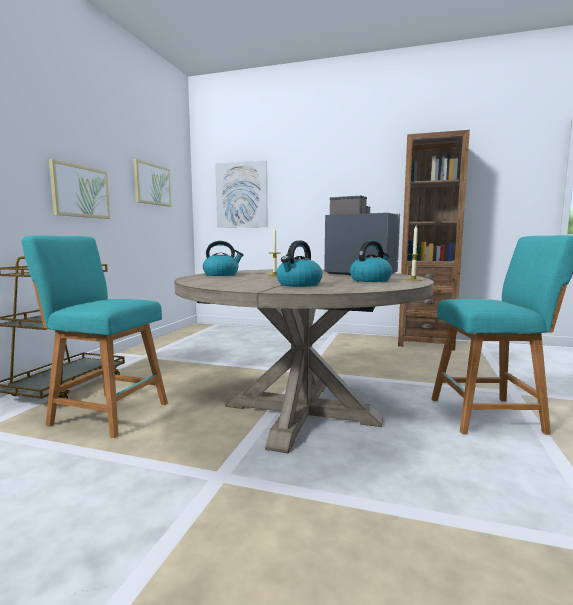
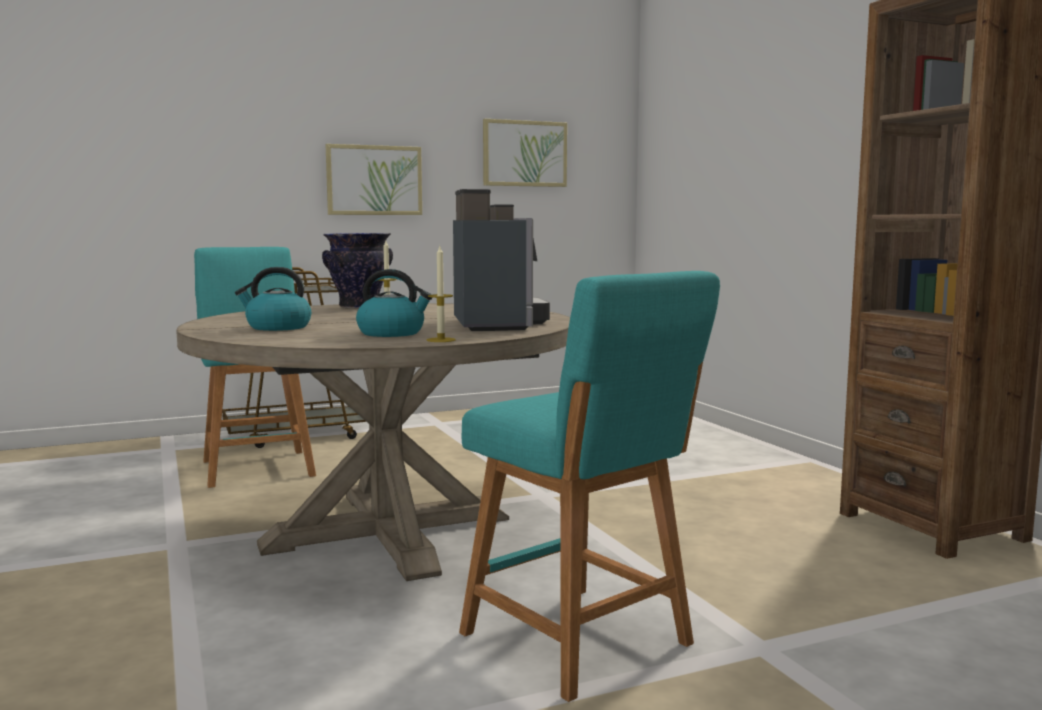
camera: 50 degrees right, 0 degrees up
(221, 274) = (359, 307): kettle -> vase
(241, 195) = (691, 157): picture -> none

